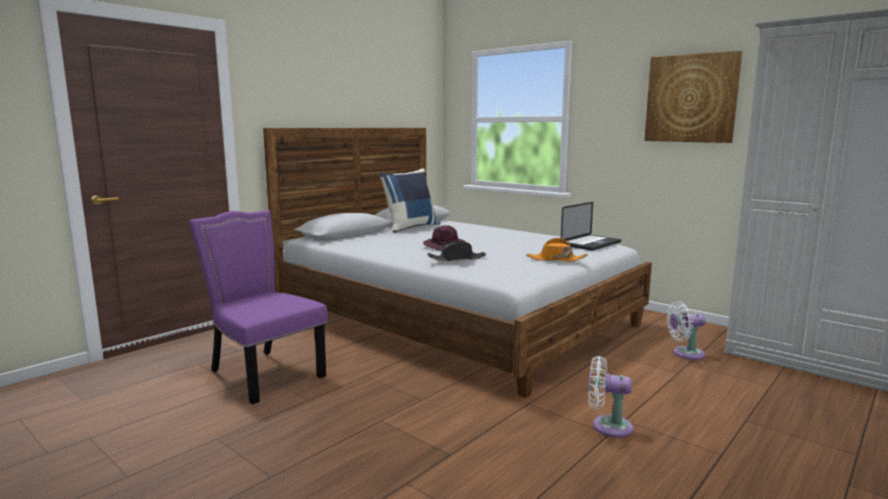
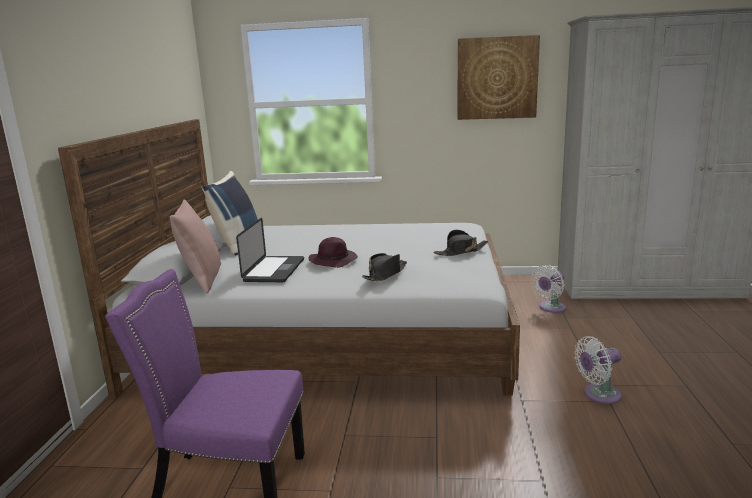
camera: 35 degrees left, 5 degrees up
(345, 240) = (202, 280): none -> pink pillow
(556, 259) = (461, 251): orange hat -> black hat
(591, 244) = (448, 227): laptop -> laptop (274, 270)

